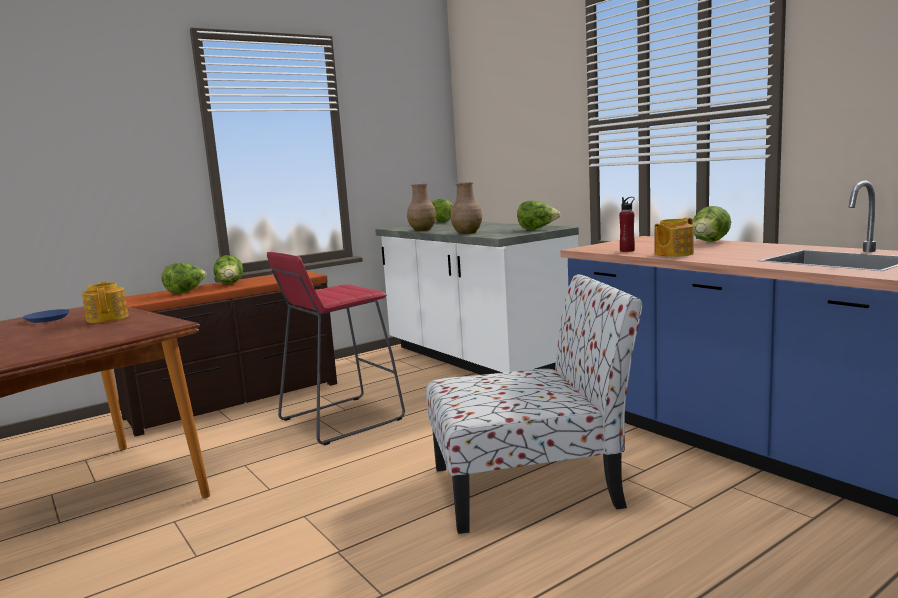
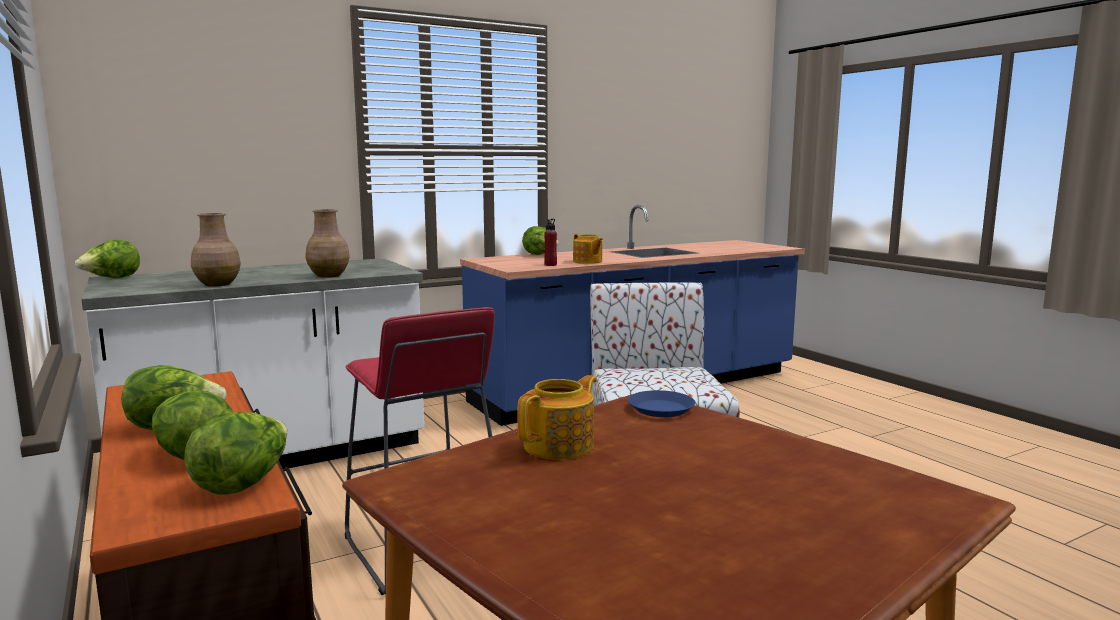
camera: 85 degrees left, 0 degrees up
(47, 319) = (511, 503): blue plate -> blue plate (660, 409)
(108, 318) = (560, 446): teapot -> teapot turned 150 degrees clockwise
(537, 229) = (369, 263): lettuce -> lettuce (243, 483)

